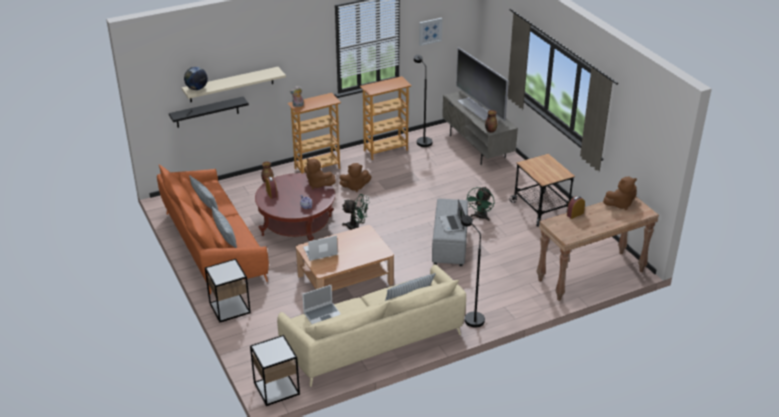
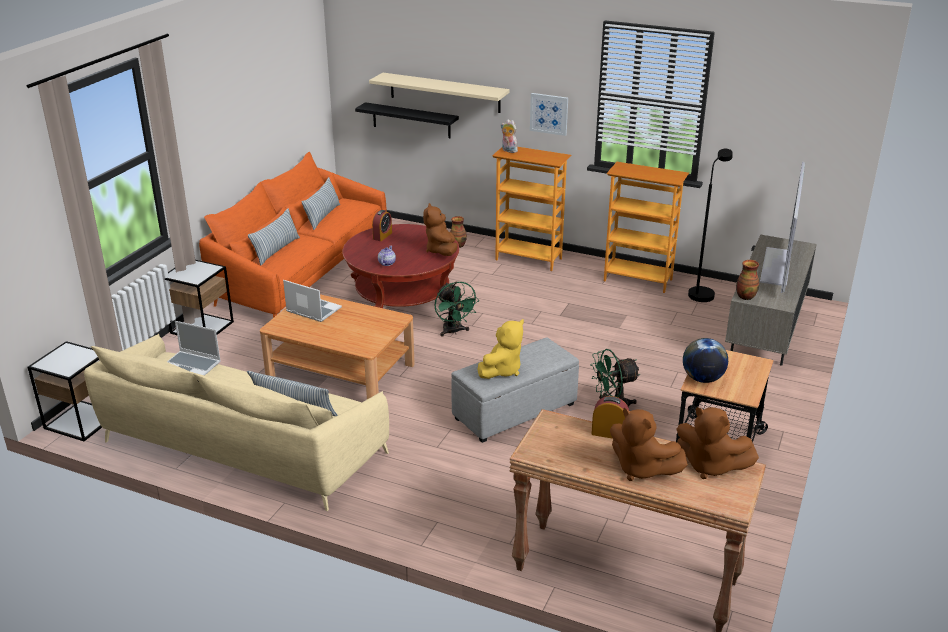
camera: 50 degrees right, 5 degrees down
(197, 88) = (391, 77): globe -> globe (702, 379)
(355, 187) = (531, 295): brown plush toy -> brown plush toy (641, 469)
(430, 31) = (763, 119): picture -> picture (549, 113)
(452, 224) = (502, 370): laptop -> yellow plush toy
(471, 317) = (376, 502): black floor lamp -> none

